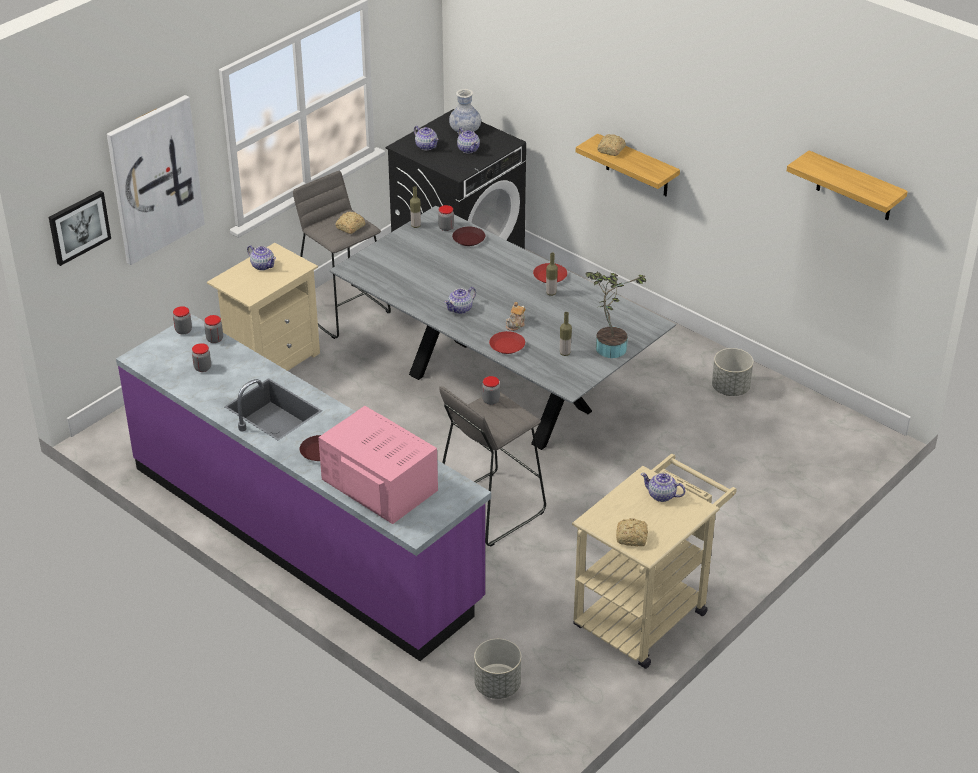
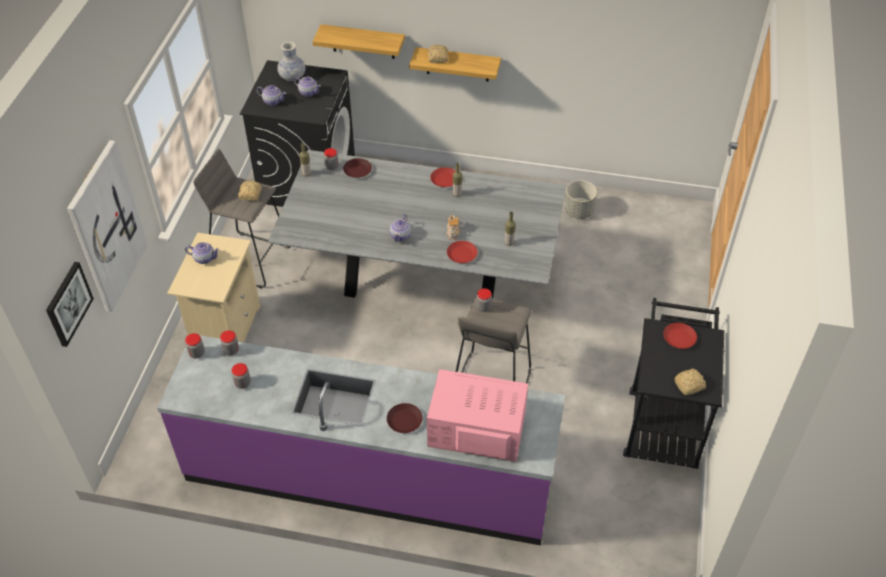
camera: 30 degrees left, 10 degrees up
(497, 686) = (610, 537): grey planter -> none
(609, 346) = (535, 223): potted plant -> none
(647, 612) = (663, 420): beige cart -> black cart
(662, 495) = (679, 338): teapot -> red plate
(854, 187) = (672, 34): shelf -> shelf (363, 41)

